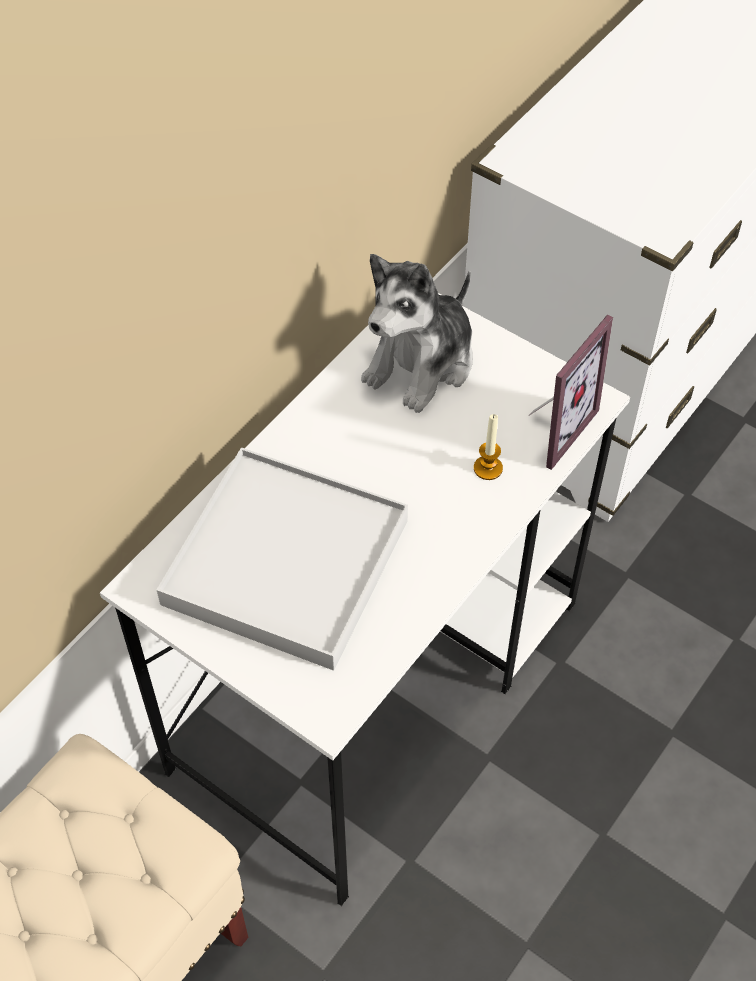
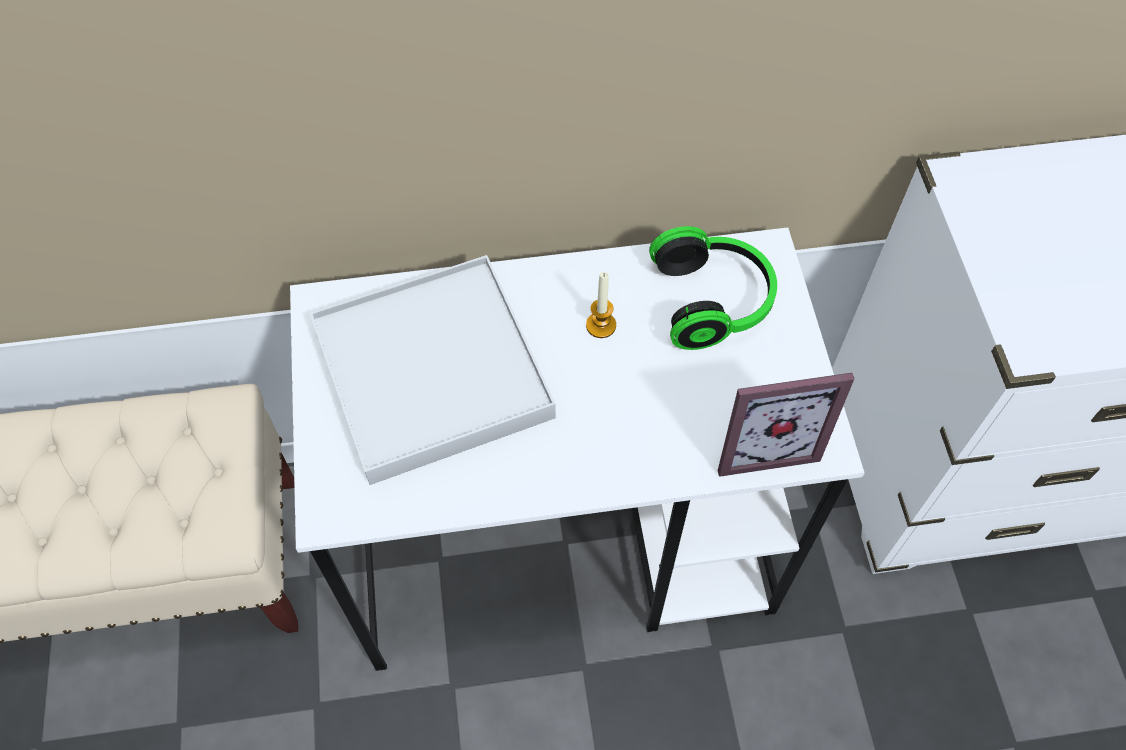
camera: 45 degrees right, 5 degrees up
(421, 363) = (713, 301): plush toy -> headphones
(488, 468) = (668, 430): candle -> candle (601, 325)

